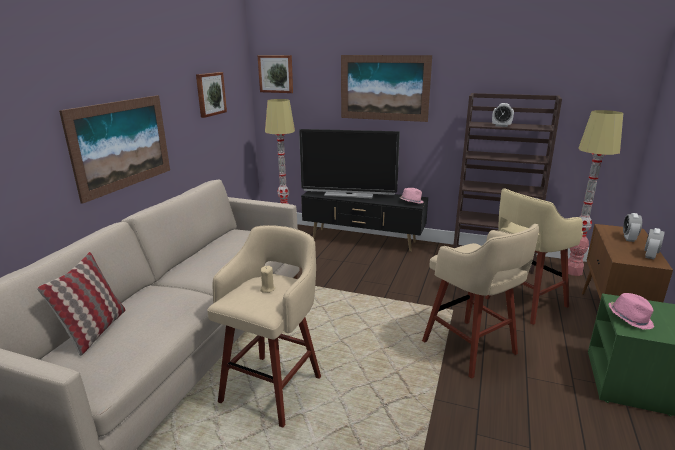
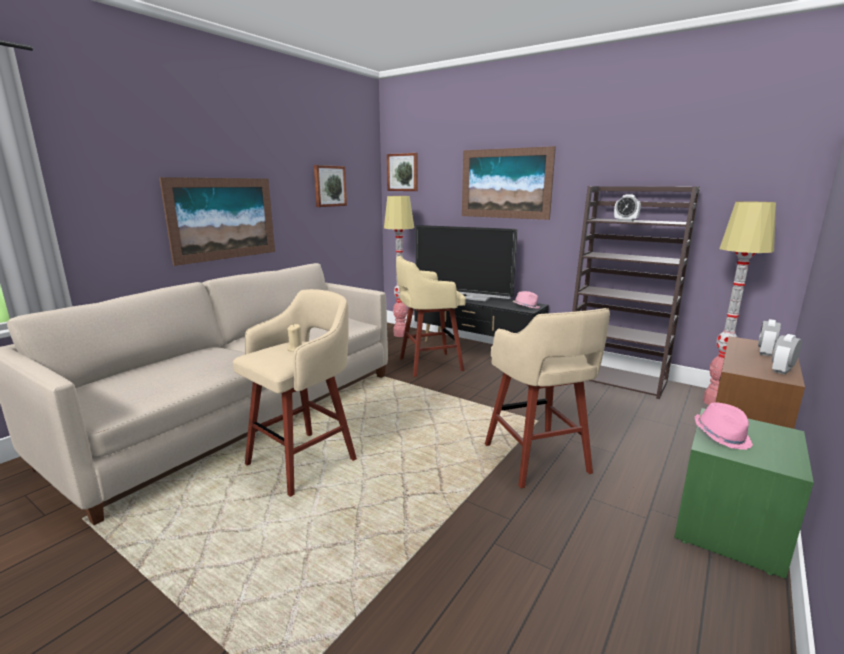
camera: 15 degrees right, 5 degrees down
(95, 331) = (139, 371): pillow -> none
(524, 303) = (630, 425): beige stool -> beige stool (428, 364)

